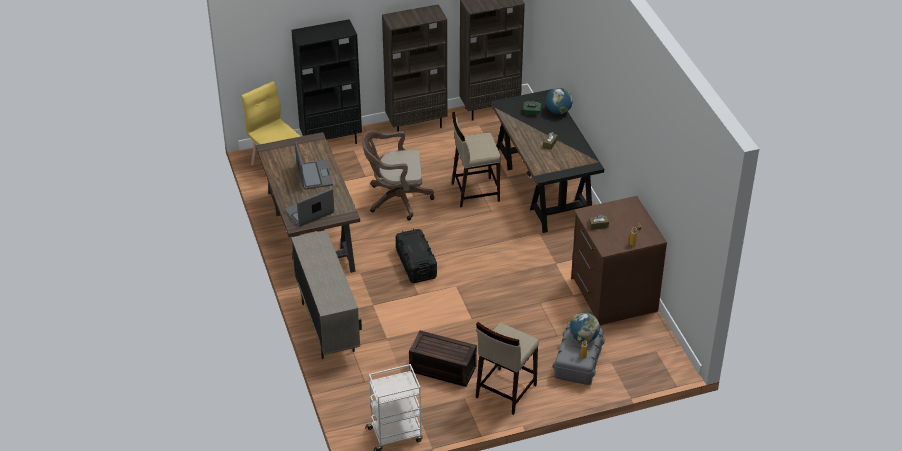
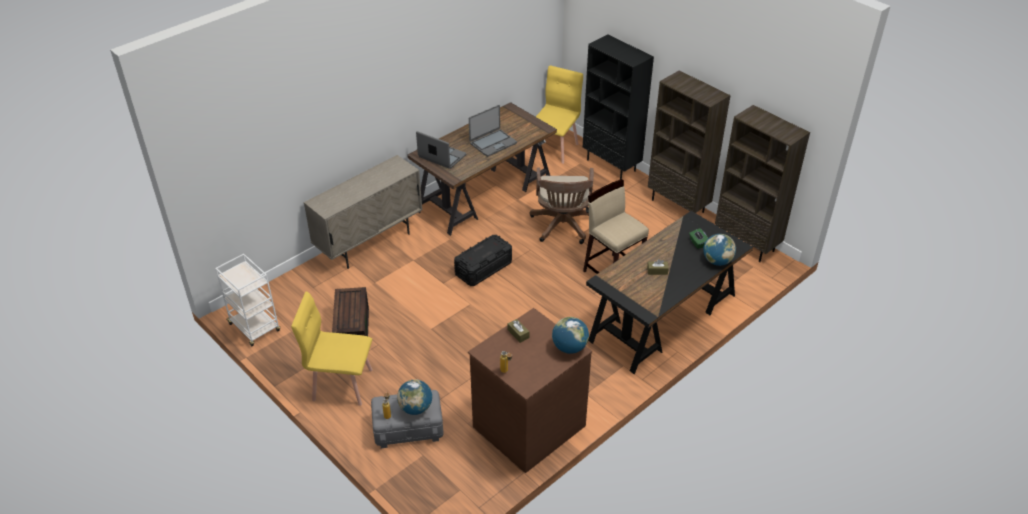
camera: 65 degrees right, 0 degrees up
(395, 199) = (563, 227): brown office chair -> brown office chair turned 150 degrees counterclockwise
(505, 391) = (342, 384): beige stool -> yellow chair
(627, 205) = (569, 347): none -> globe

